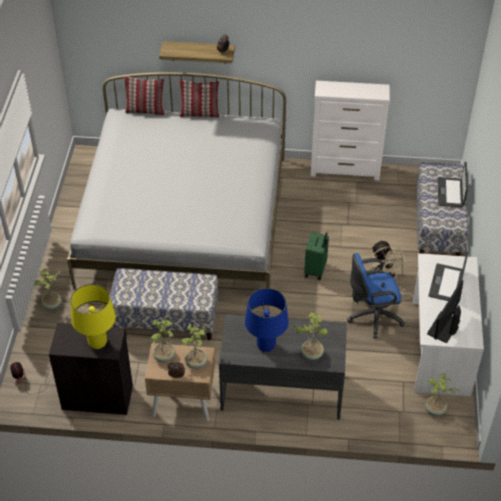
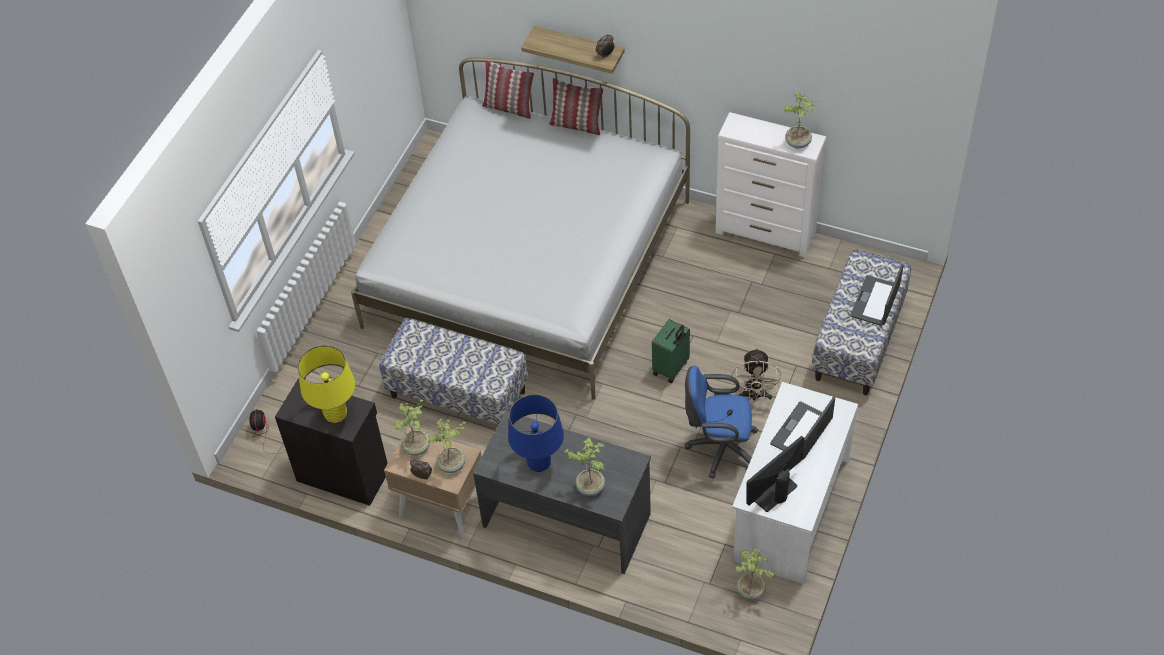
camera: 20 degrees right, 5 degrees up
(52, 305) = (329, 344): potted plant -> potted plant (798, 143)

